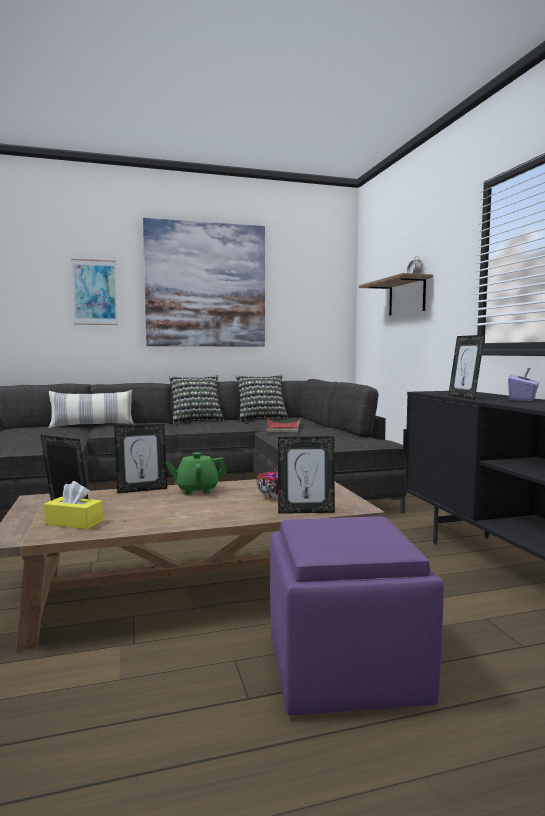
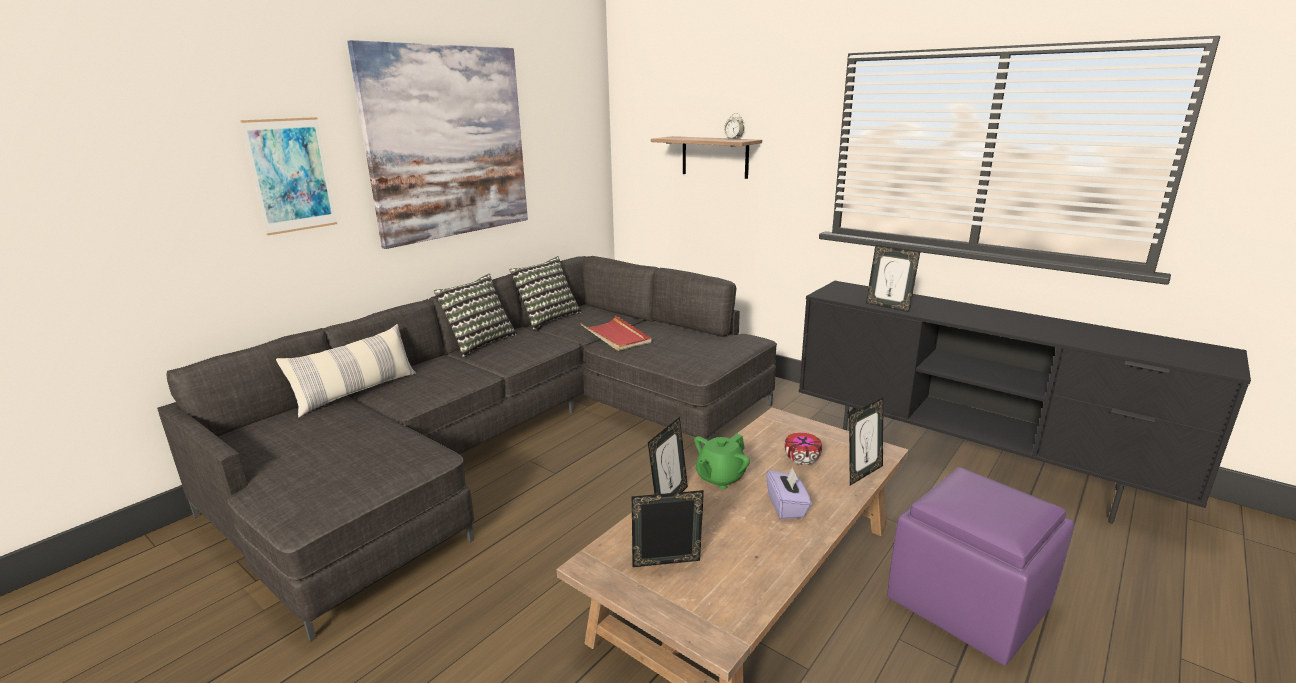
camera: 35 degrees left, 15 degrees up
(74, 522) = (721, 584): yellow tissue box -> none
(523, 399) = (936, 304): purple tissue box -> purple tissue box (787, 507)

